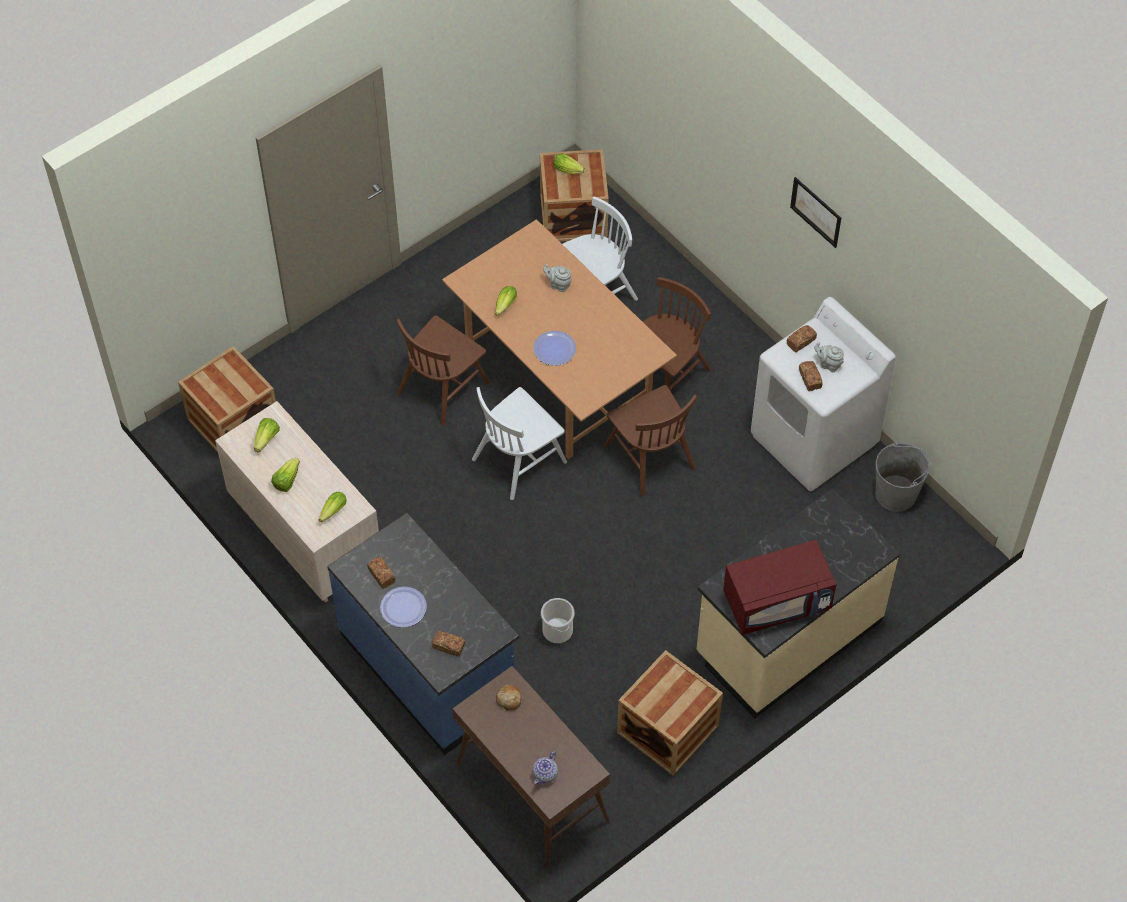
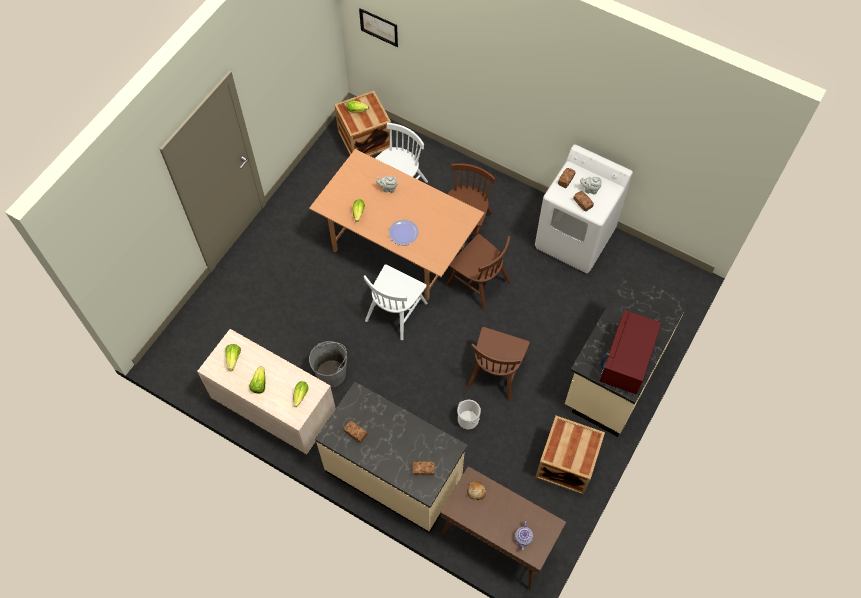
camera: 20 degrees left, 5 degrees up
(233, 422) = (195, 346): crate -> none
(403, 607) = (380, 452): plate -> none
(429, 667) = (394, 474): blue counter -> beige counter
(443, 387) = (326, 278): brown chair -> brown chair (496, 371)
(777, 601) = (626, 361): red microwave -> red microwave turned 150 degrees clockwise
(816, 212) = (558, 90): picture -> picture (379, 27)
(896, 494) = (639, 258): grey bucket -> grey bucket (331, 373)

